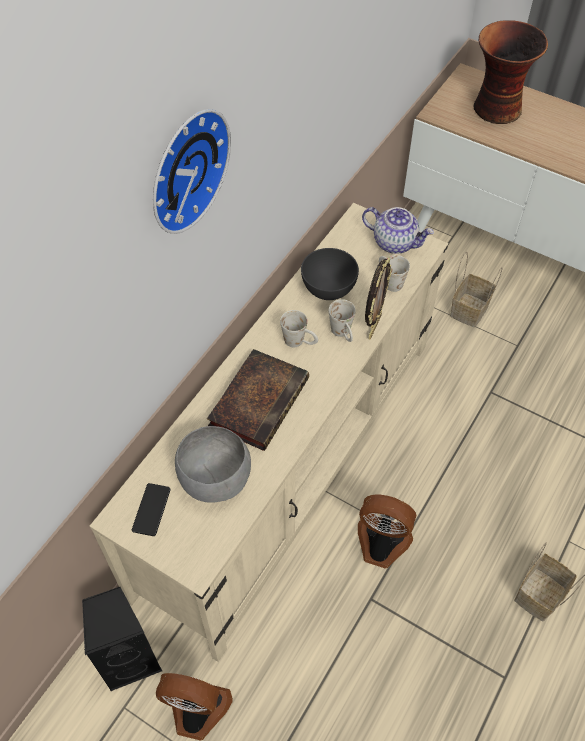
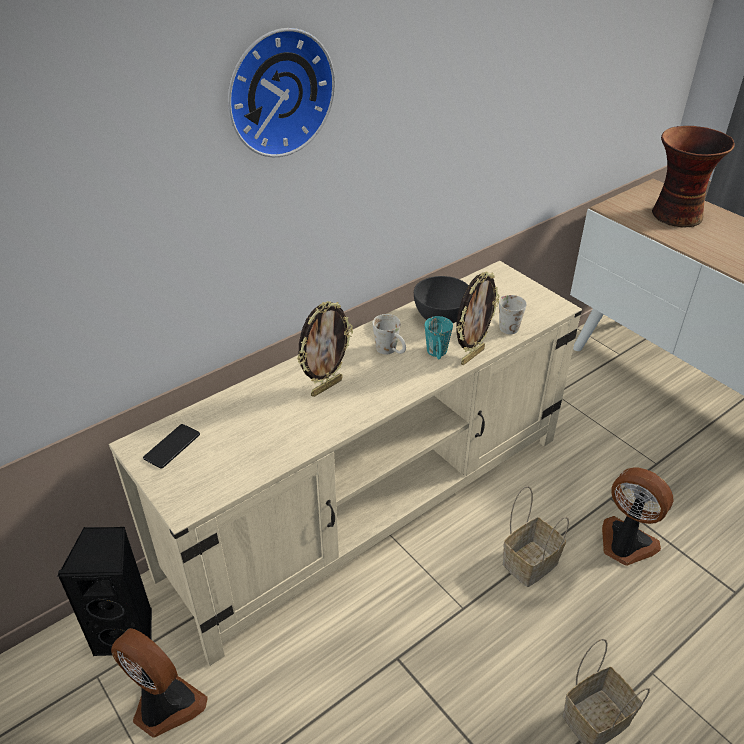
camera: 20 degrees right, 15 degrees down
(214, 480) = (245, 438): grey bowl -> none
(259, 400) = (326, 387): book -> picture frame
(343, 334) = (437, 355): white mug -> turquoise mug
(381, 544) = (431, 608): fan -> fan (625, 544)
(395, 242) = (526, 297): teapot -> none
(469, 308) = (614, 418): basket -> basket (530, 562)

